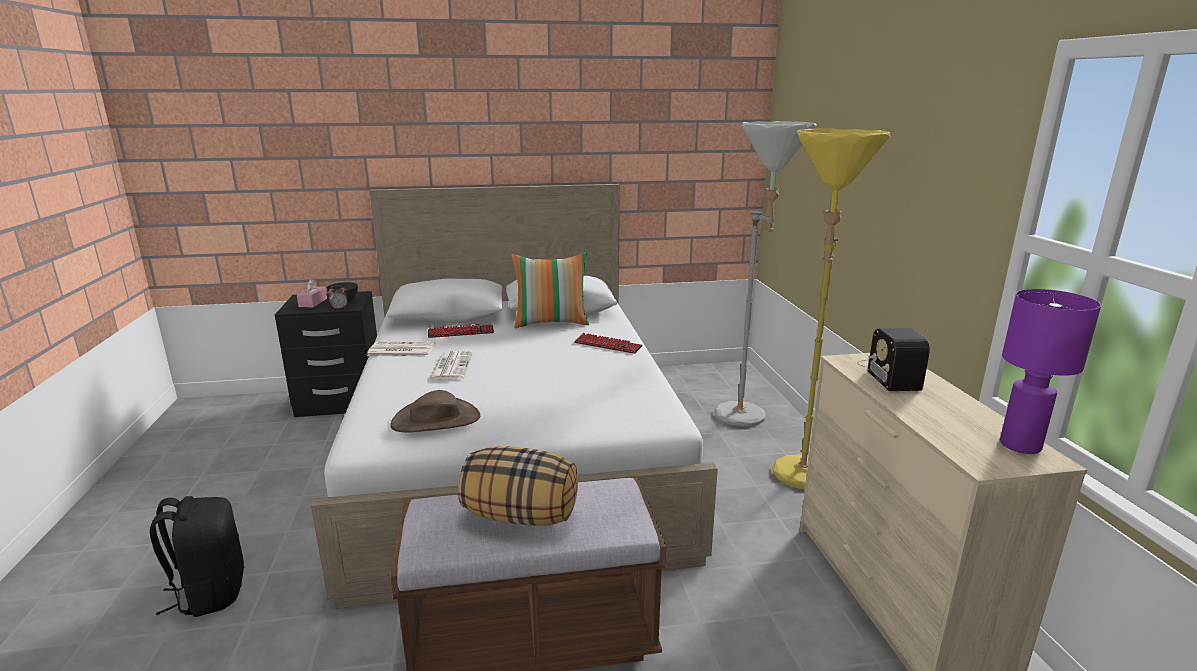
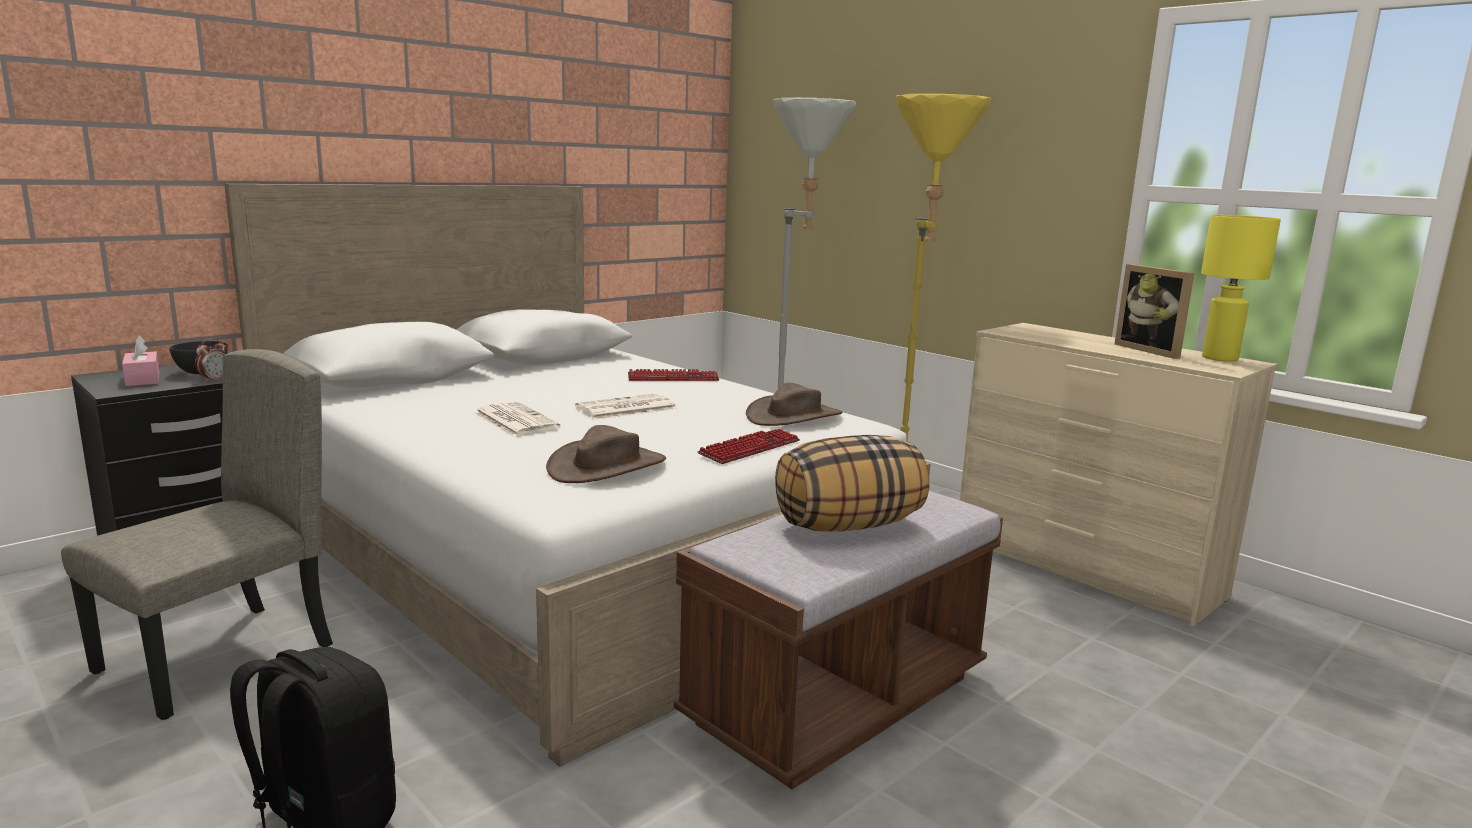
camera: 35 degrees left, 5 degrees down
(282, 472) = (217, 659): none -> beige chair
(400, 350) = (402, 417): newspaper -> newspaper (625, 408)
(461, 332) = (454, 390): keyboard -> keyboard (750, 448)
(551, 322) = (560, 368): pillow -> none
(629, 401) = (793, 416): none -> brown hat
(889, 373) = (1051, 334): radio -> none
(958, 416) = (1152, 350): none -> picture frame
(1021, 446) = (1221, 358): purple table lamp -> yellow table lamp

